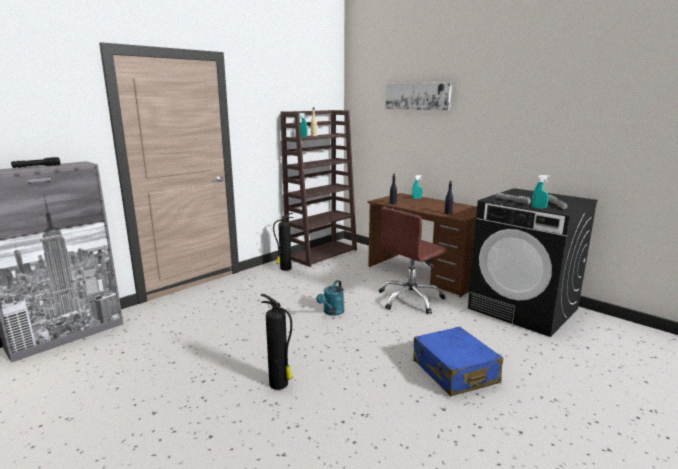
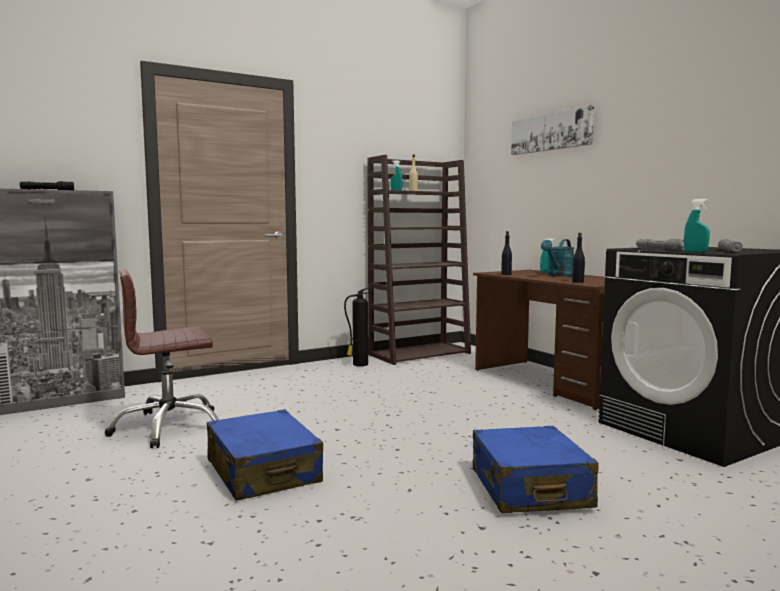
camera: 15 degrees right, 10 degrees down
(279, 384) = (263, 472): fire extinguisher -> blue suitcase
(332, 312) = (390, 409): turquoise watering can -> turquoise watering can (558, 275)
(410, 299) = (514, 406): brown office chair -> brown office chair (168, 427)

